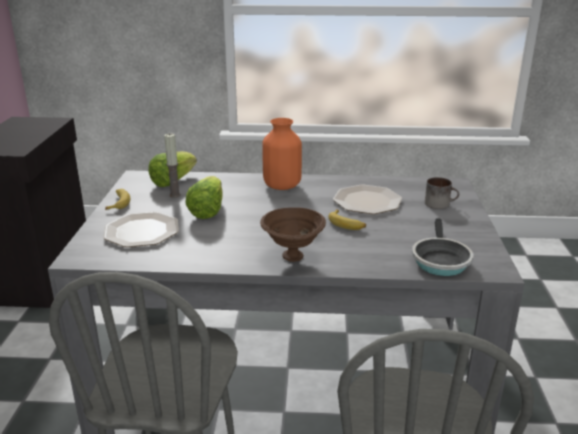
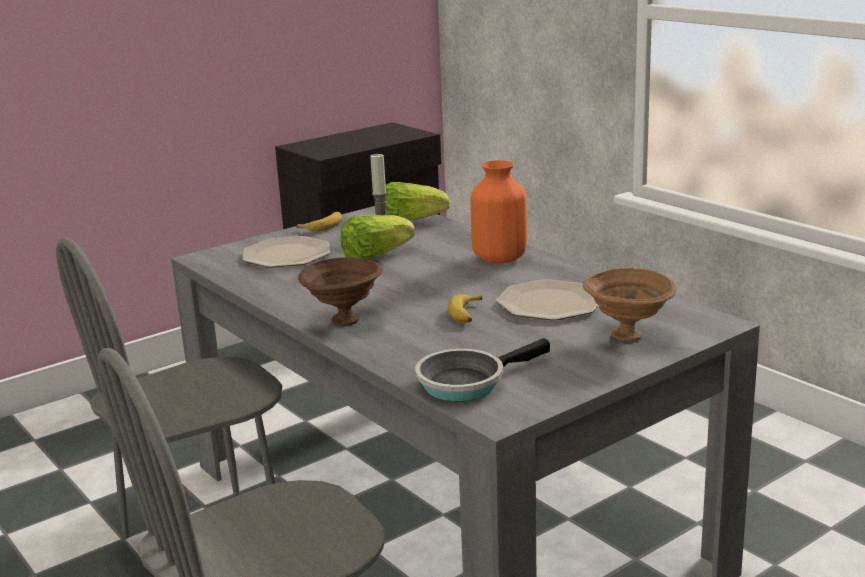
camera: 50 degrees right, 5 degrees down
(440, 203) = (629, 336): mug -> brown bowl

